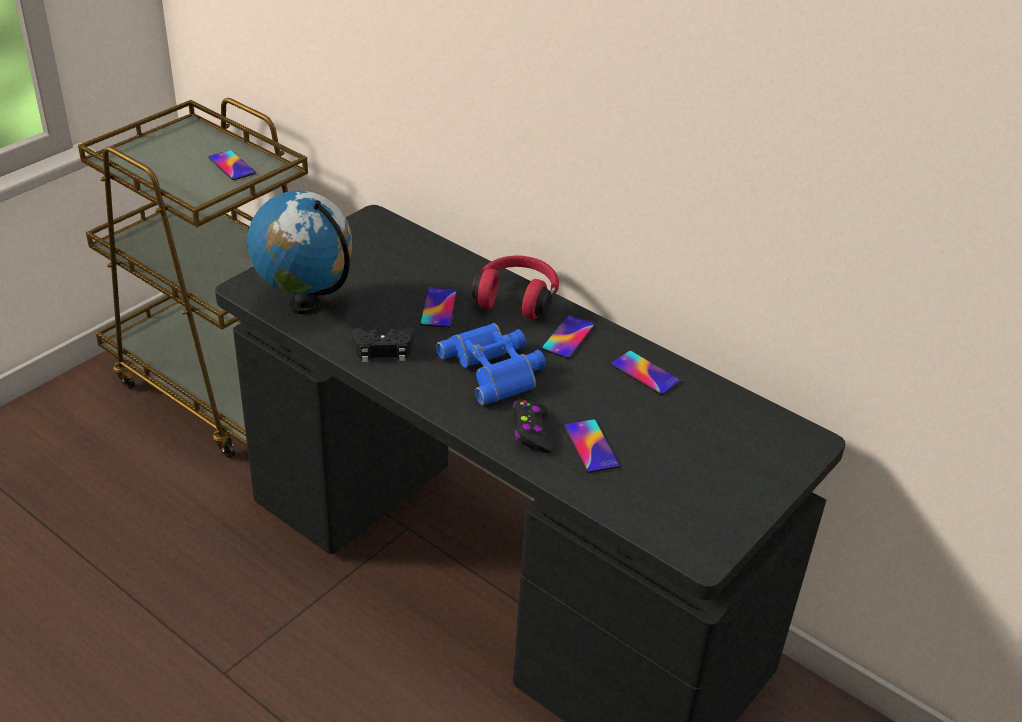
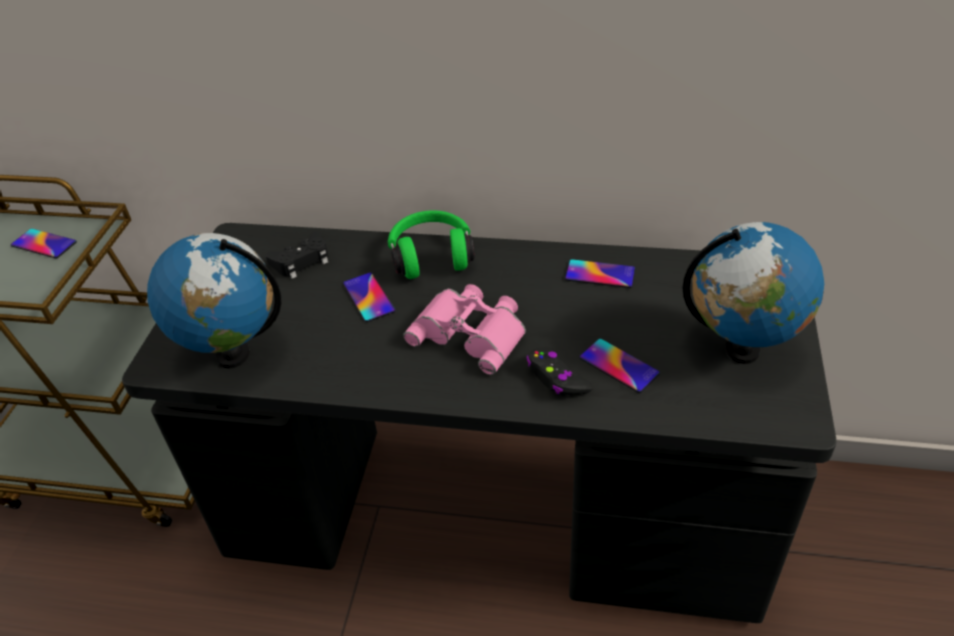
camera: 25 degrees left, 5 degrees up
(383, 349) = (350, 363): black game controller -> black game controller (301, 261)
(496, 369) = (472, 332): blue binoculars -> pink binoculars
(517, 298) = (431, 255): red headphones -> green headphones
(568, 337) = (507, 271): phone -> none
(708, 483) = (741, 350): none -> globe

